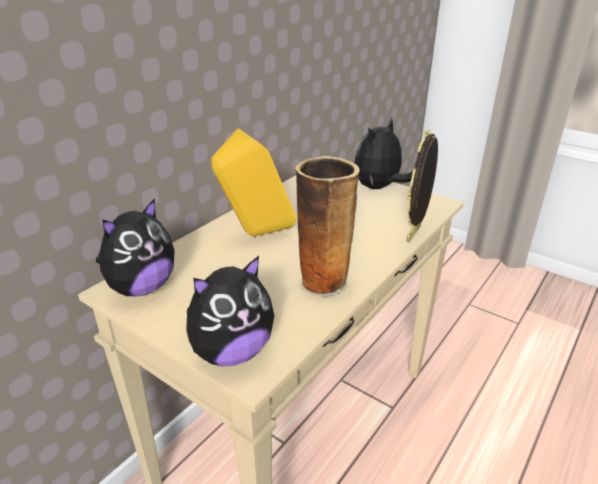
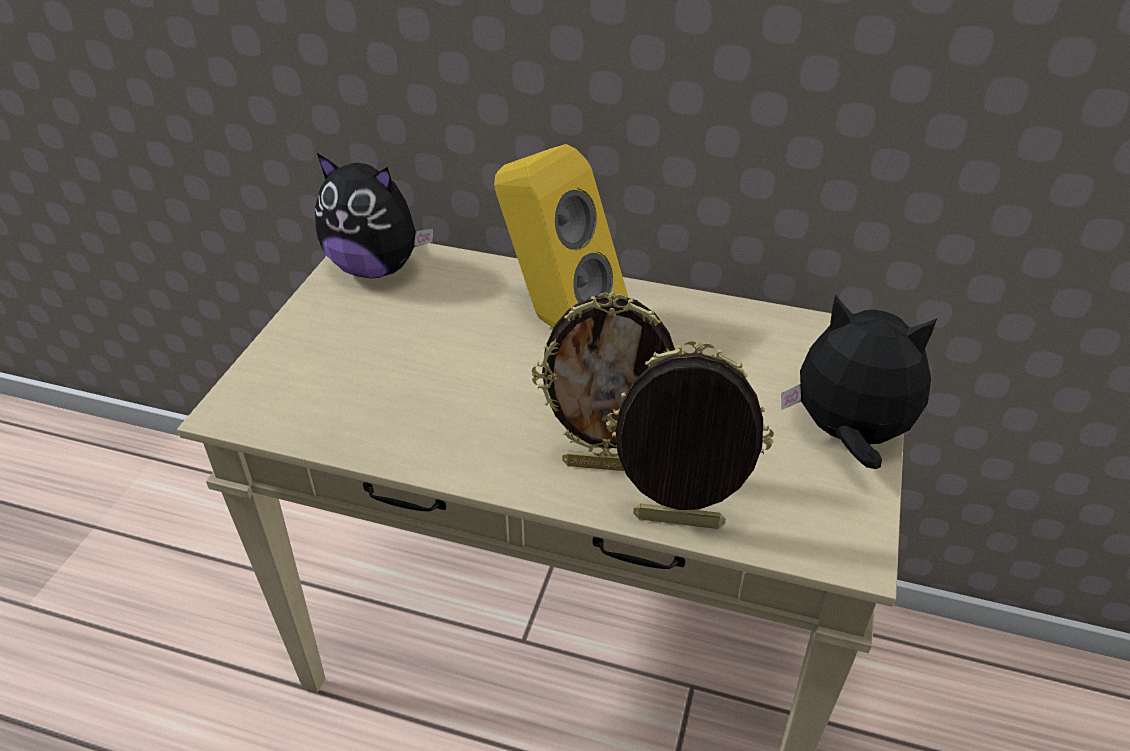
camera: 70 degrees right, 10 degrees up
(231, 352) = (267, 382): plush toy -> none
(323, 281) = (456, 429): vase -> none
(371, 243) = (605, 464): none -> picture frame

